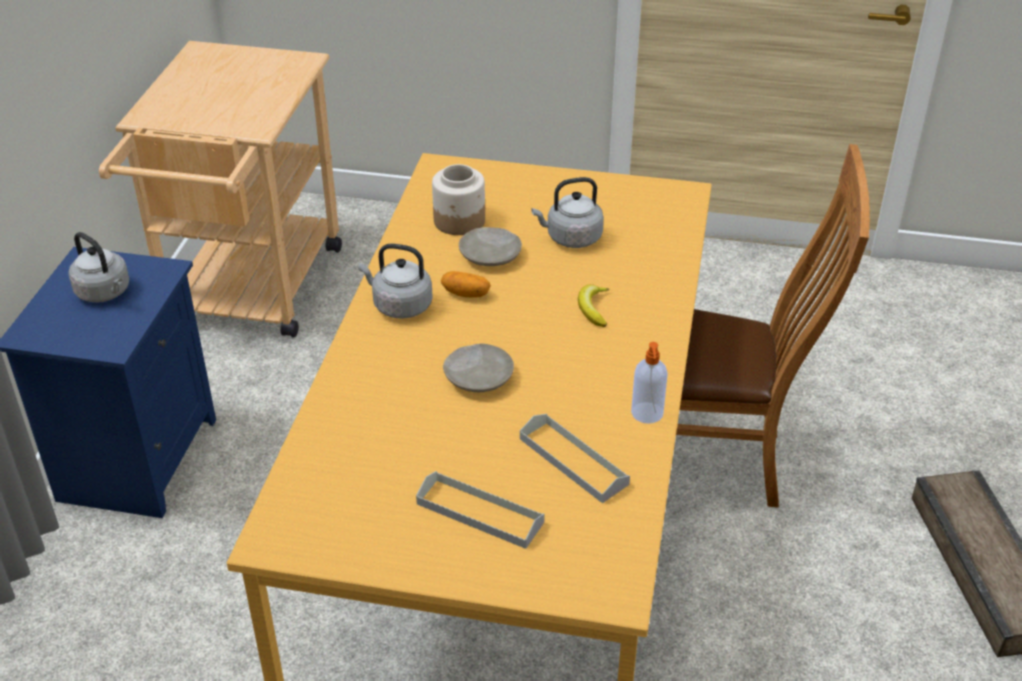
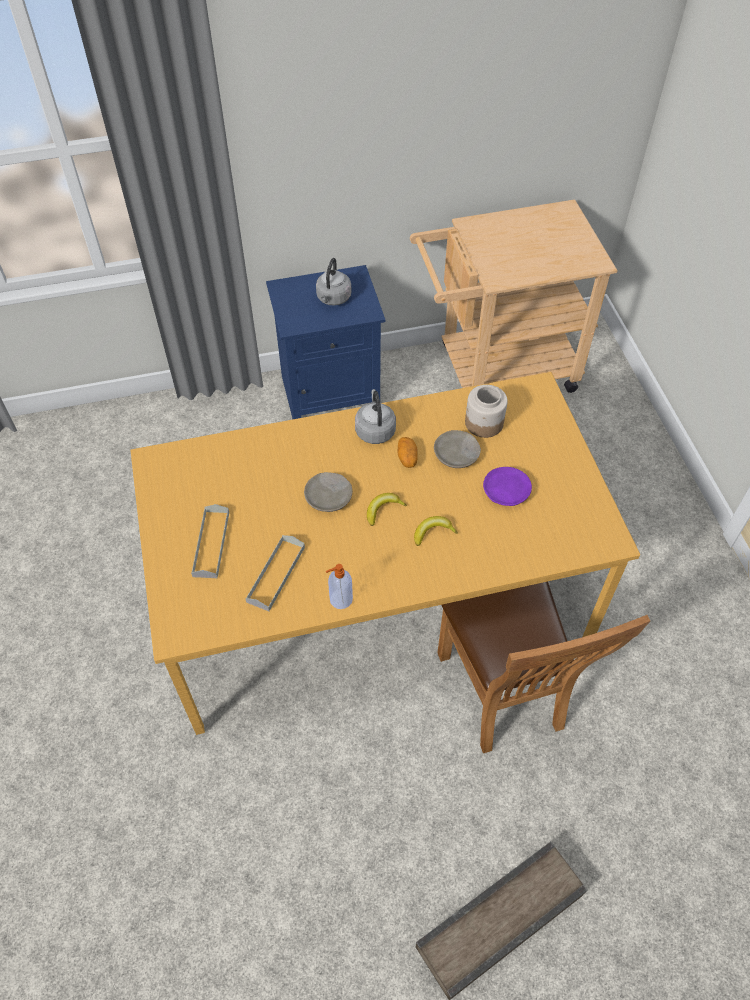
camera: 65 degrees right, 15 degrees up
(532, 337) = (383, 510): none -> banana
(571, 238) = (505, 491): grey kettle -> purple plate

